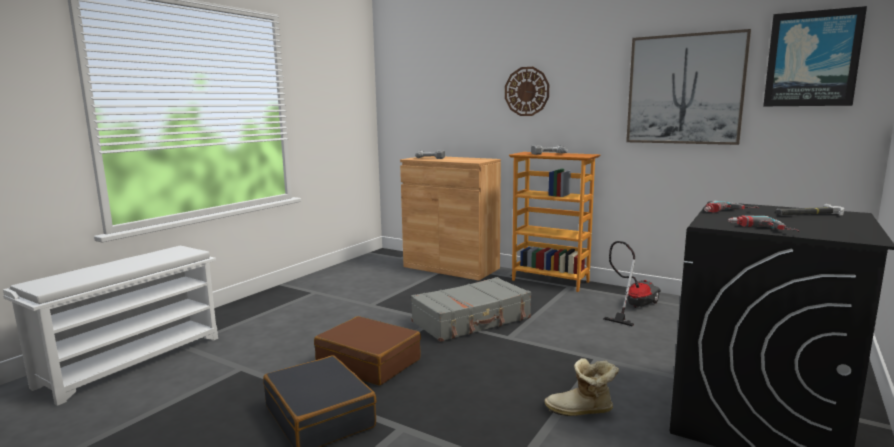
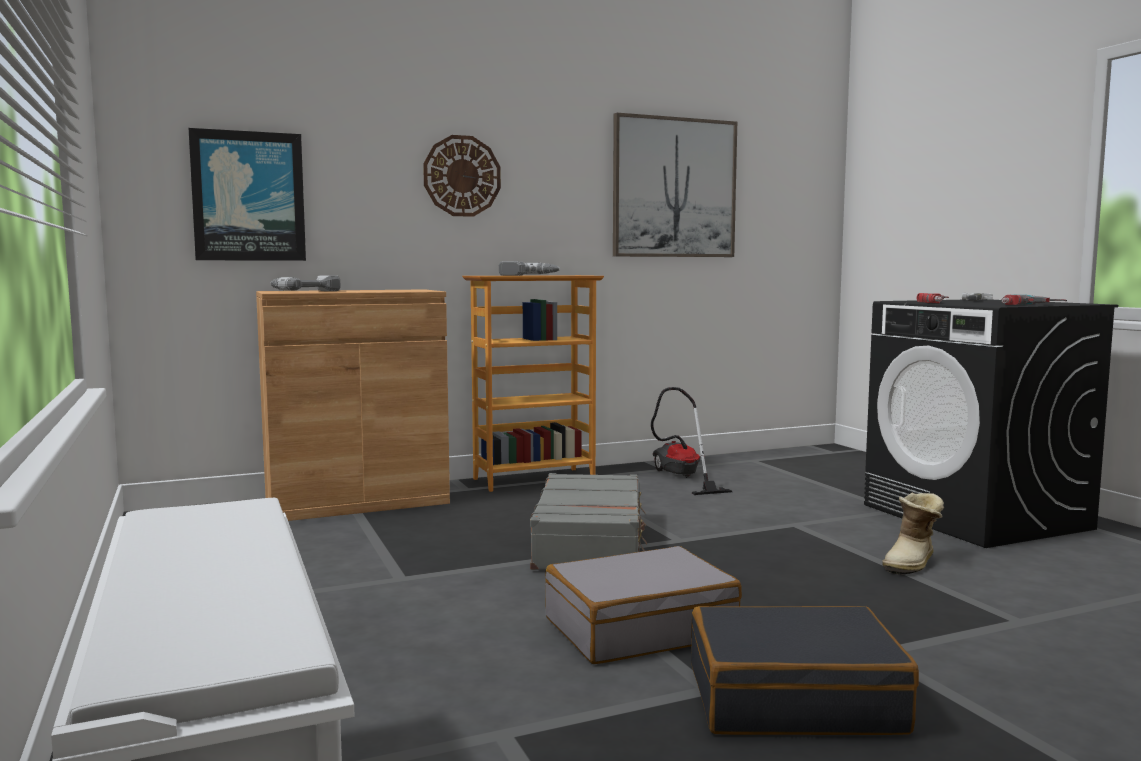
camera: 55 degrees left, 5 degrees down
(369, 362) = (639, 627): brown suitcase -> grey suitcase
(812, 59) = (785, 163): picture -> picture (248, 196)

